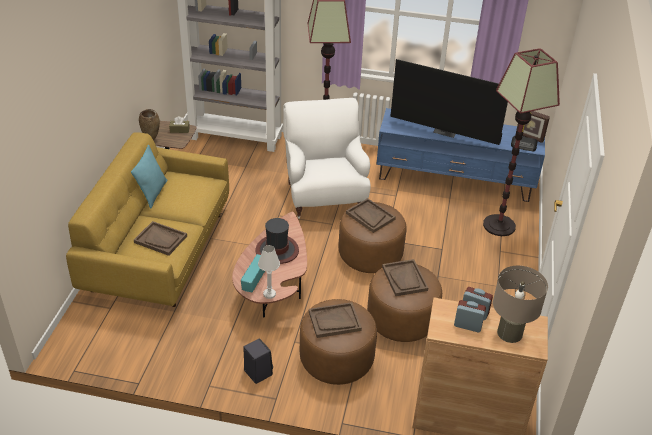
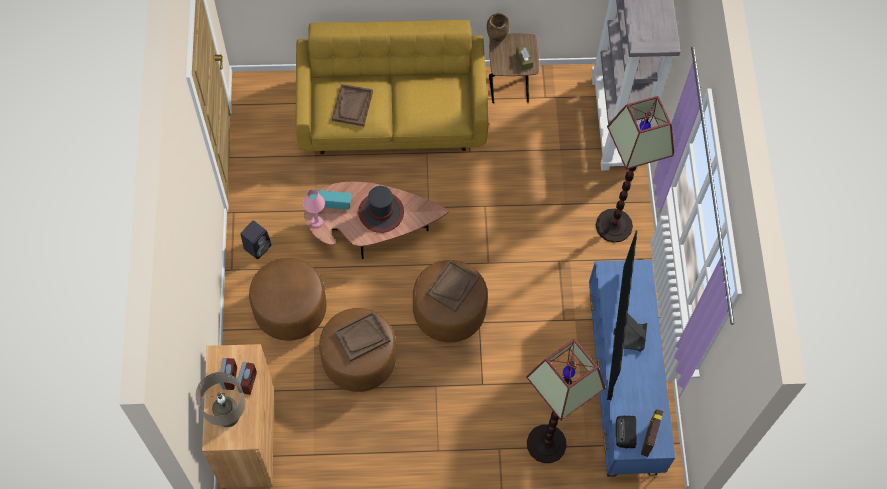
camera: 75 degrees right, 25 degrees up
(153, 193) = (421, 75): turquoise pillow -> none
(269, 294) = (316, 222): white table lamp -> pink table lamp
(324, 197) = (534, 244): white armchair -> none
(334, 321) = (285, 284): brown tray -> none

